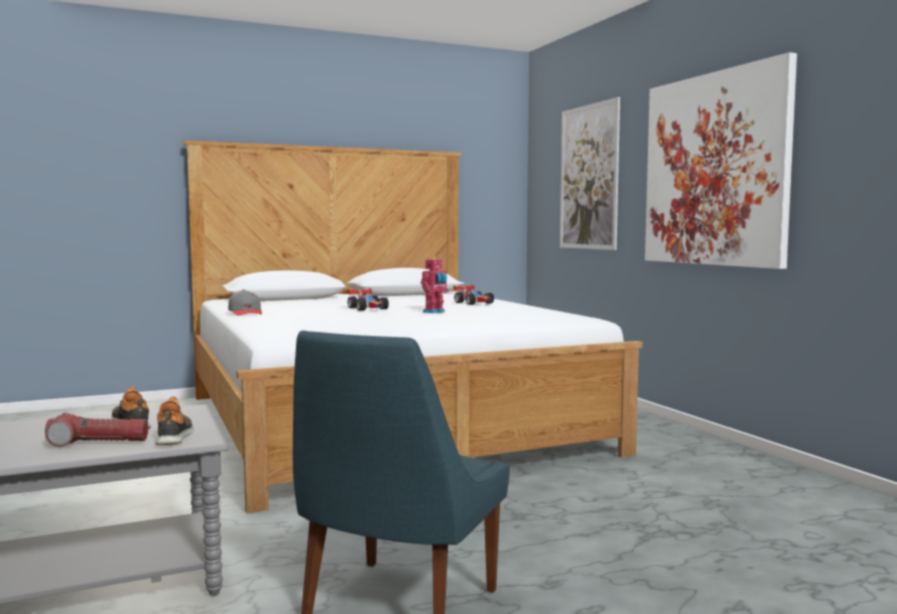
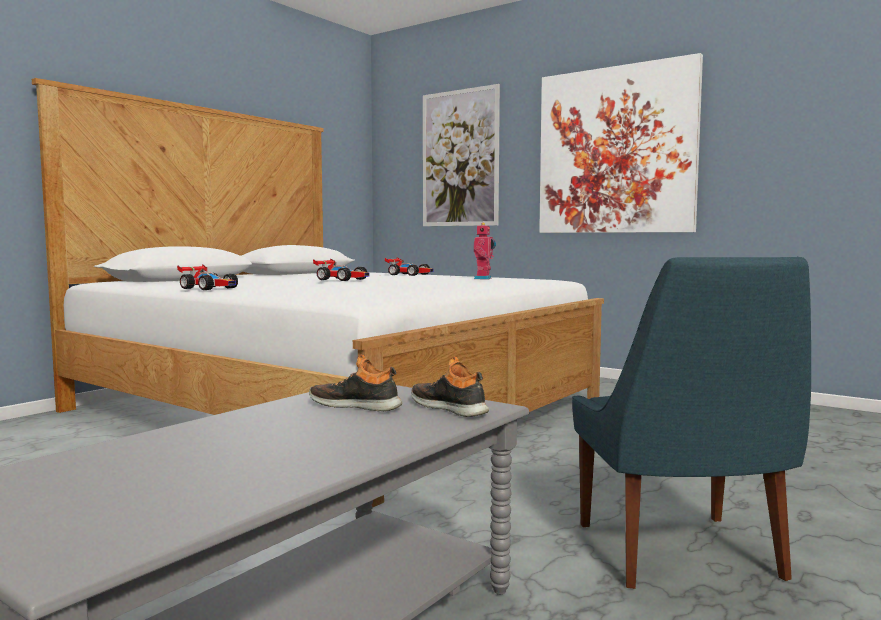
camera: 30 degrees left, 0 degrees up
(98, 442) = (386, 426): flashlight -> none
(246, 312) = (210, 288): grey cap -> toy car
(435, 312) = (406, 281): toy robot -> toy robot (484, 278)

